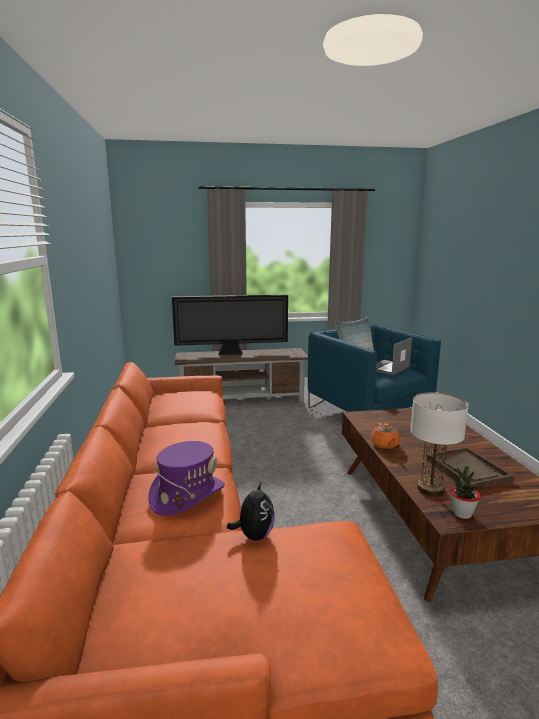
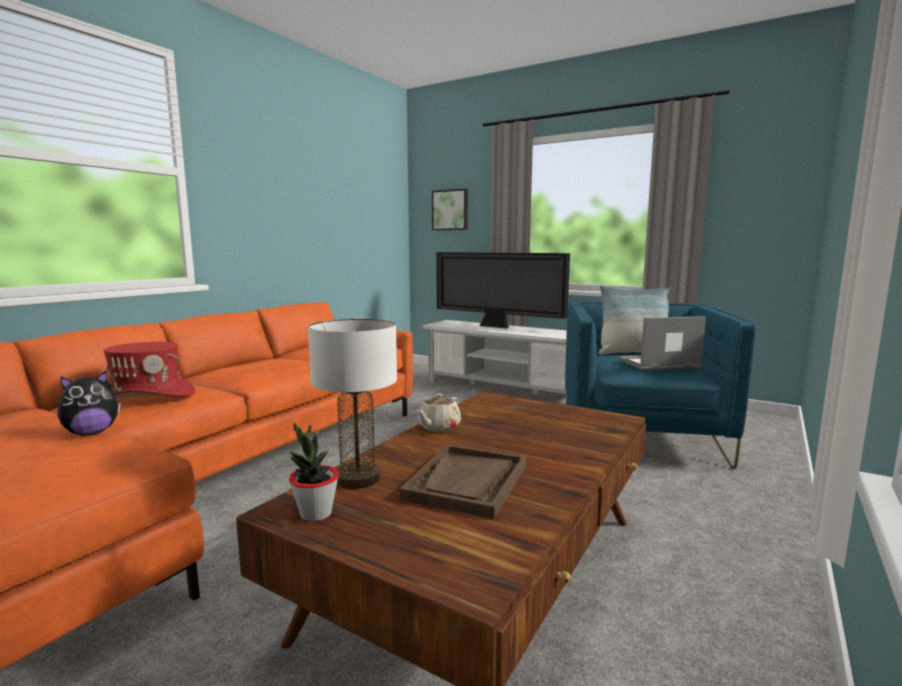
camera: 40 degrees right, 5 degrees down
(164, 256) = (450, 210): none -> picture
(187, 495) = (147, 396): purple hat -> red hat
(242, 400) = (503, 389): brown tv stand -> white tv stand
(385, 445) = (438, 427): orange teapot -> beige teapot

